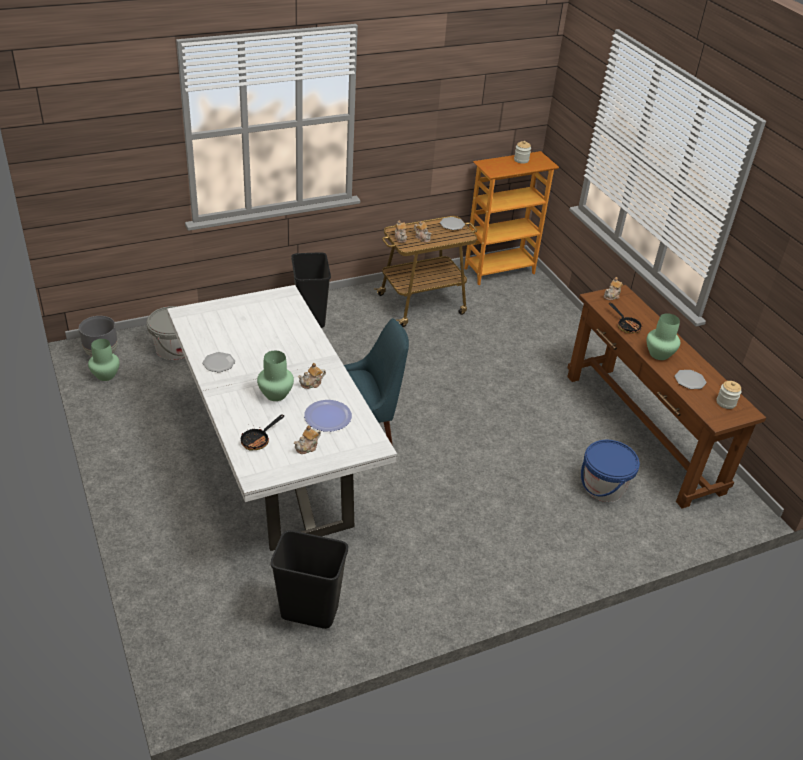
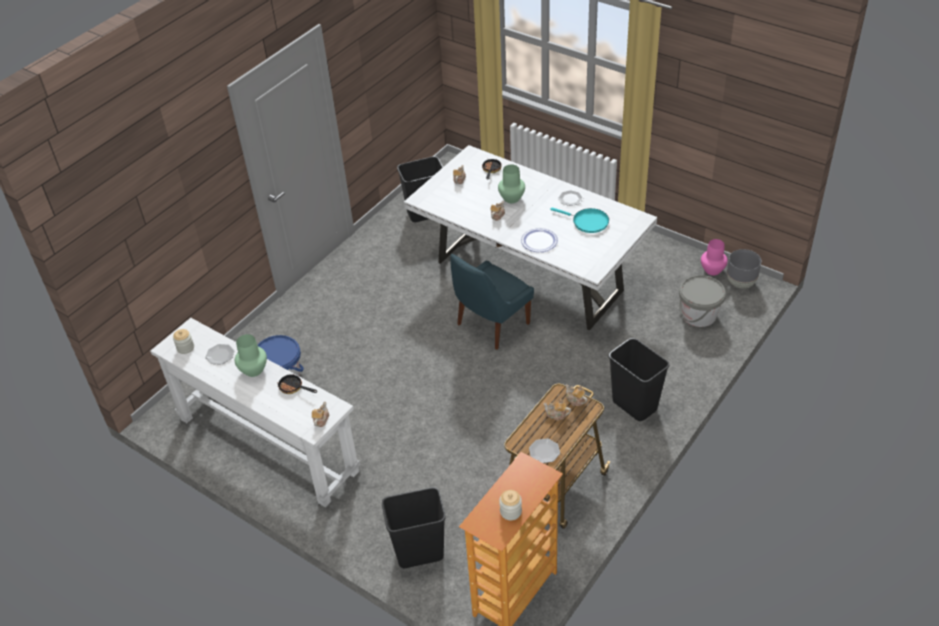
camera: 155 degrees right, 5 degrees up
(105, 375) = (713, 270): green vase -> pink vase
(234, 334) = (588, 222): none -> turquoise frying pan
(328, 417) = (465, 201): plate -> plate (539, 241)
(549, 313) = (420, 552): none -> black trash can
(641, 432) = (267, 444): brown console table -> white console table

